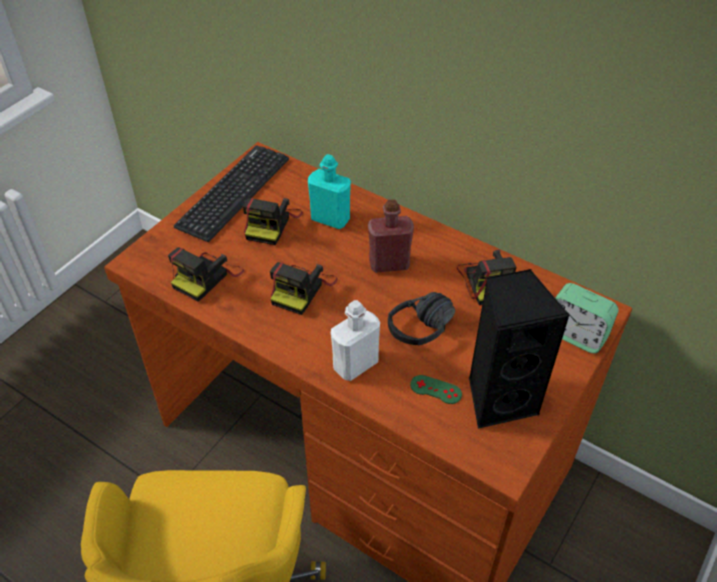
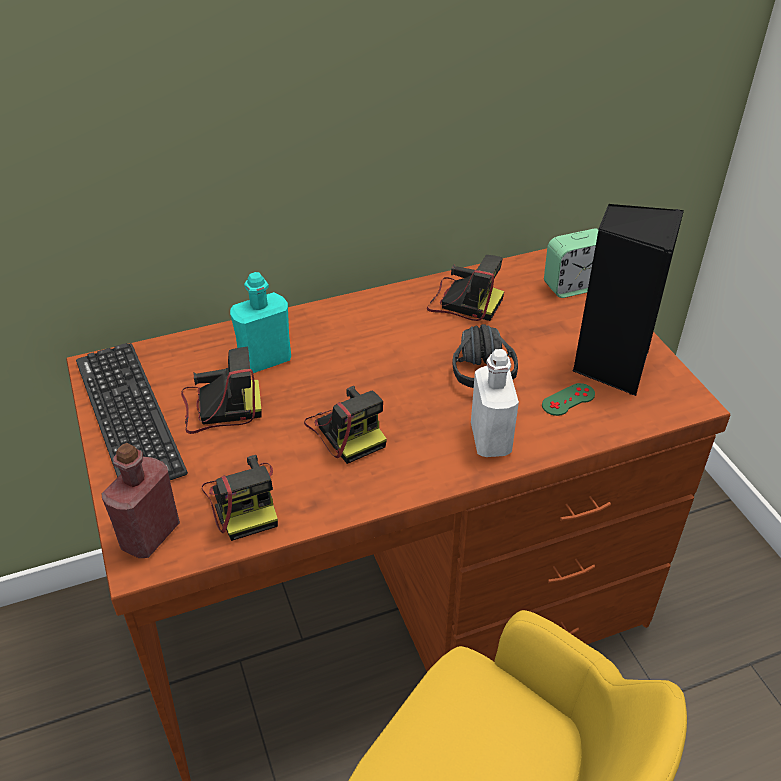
camera: 55 degrees left, 5 degrees down
(271, 224) = (219, 408): camera -> camera turned 60 degrees counterclockwise
(389, 264) = (377, 351): red bottle -> red bottle (150, 535)

